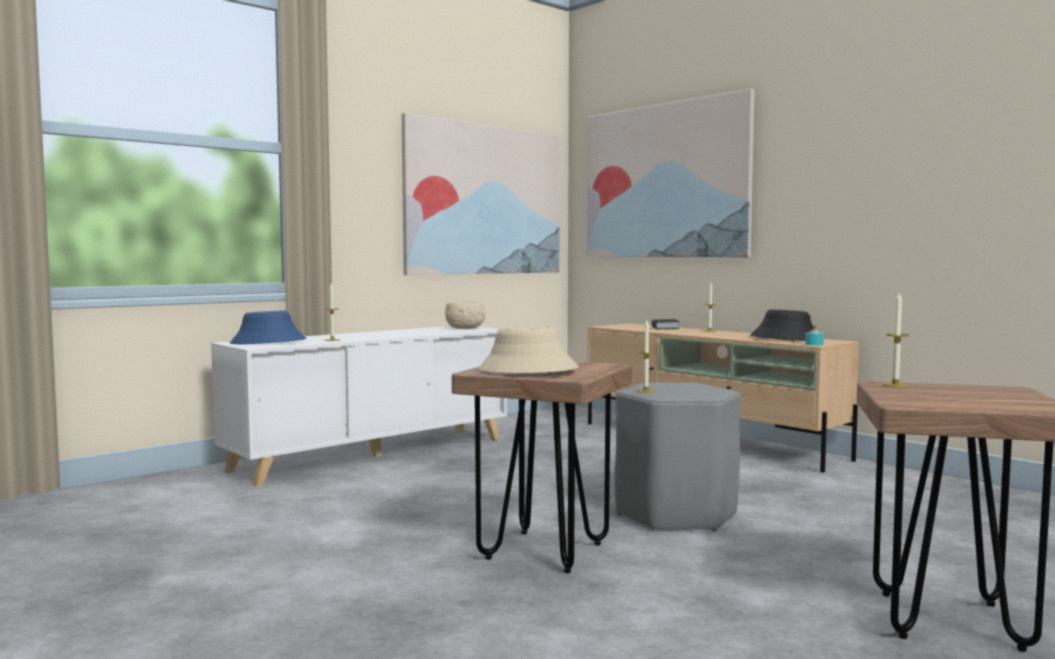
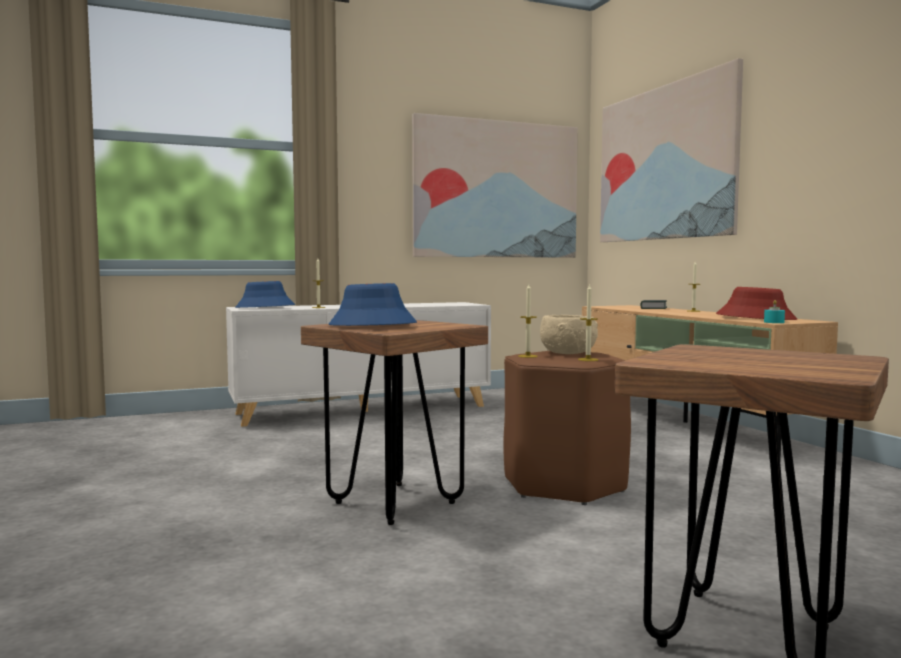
camera: 20 degrees right, 0 degrees up
(465, 328) = (457, 303): beige bowl -> beige bowl (568, 353)
(527, 370) = (372, 326): beige hat -> blue hat
(676, 514) = (564, 485): grey stool -> brown stool
(786, 339) = (755, 318): black hat -> red hat
(895, 385) = (710, 348): candle -> candle (588, 359)

